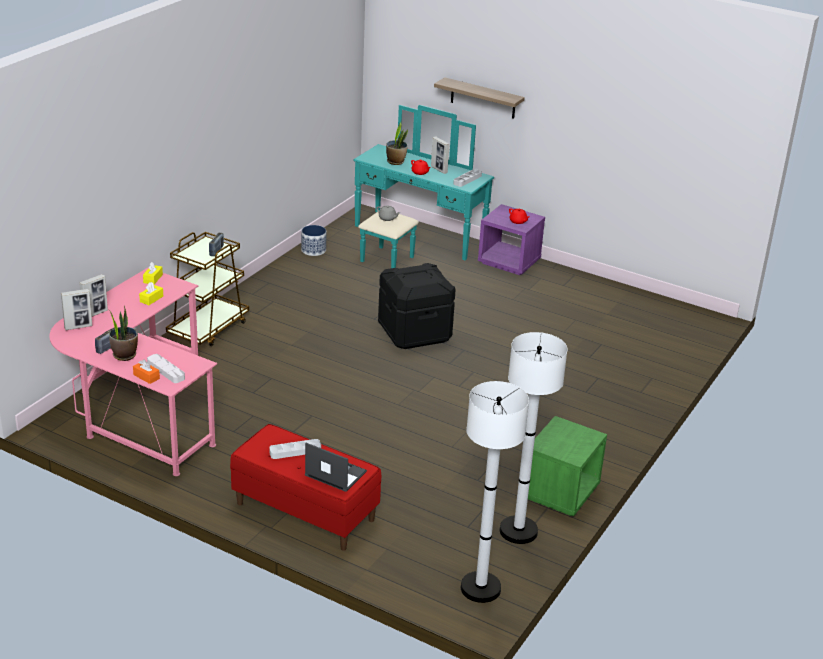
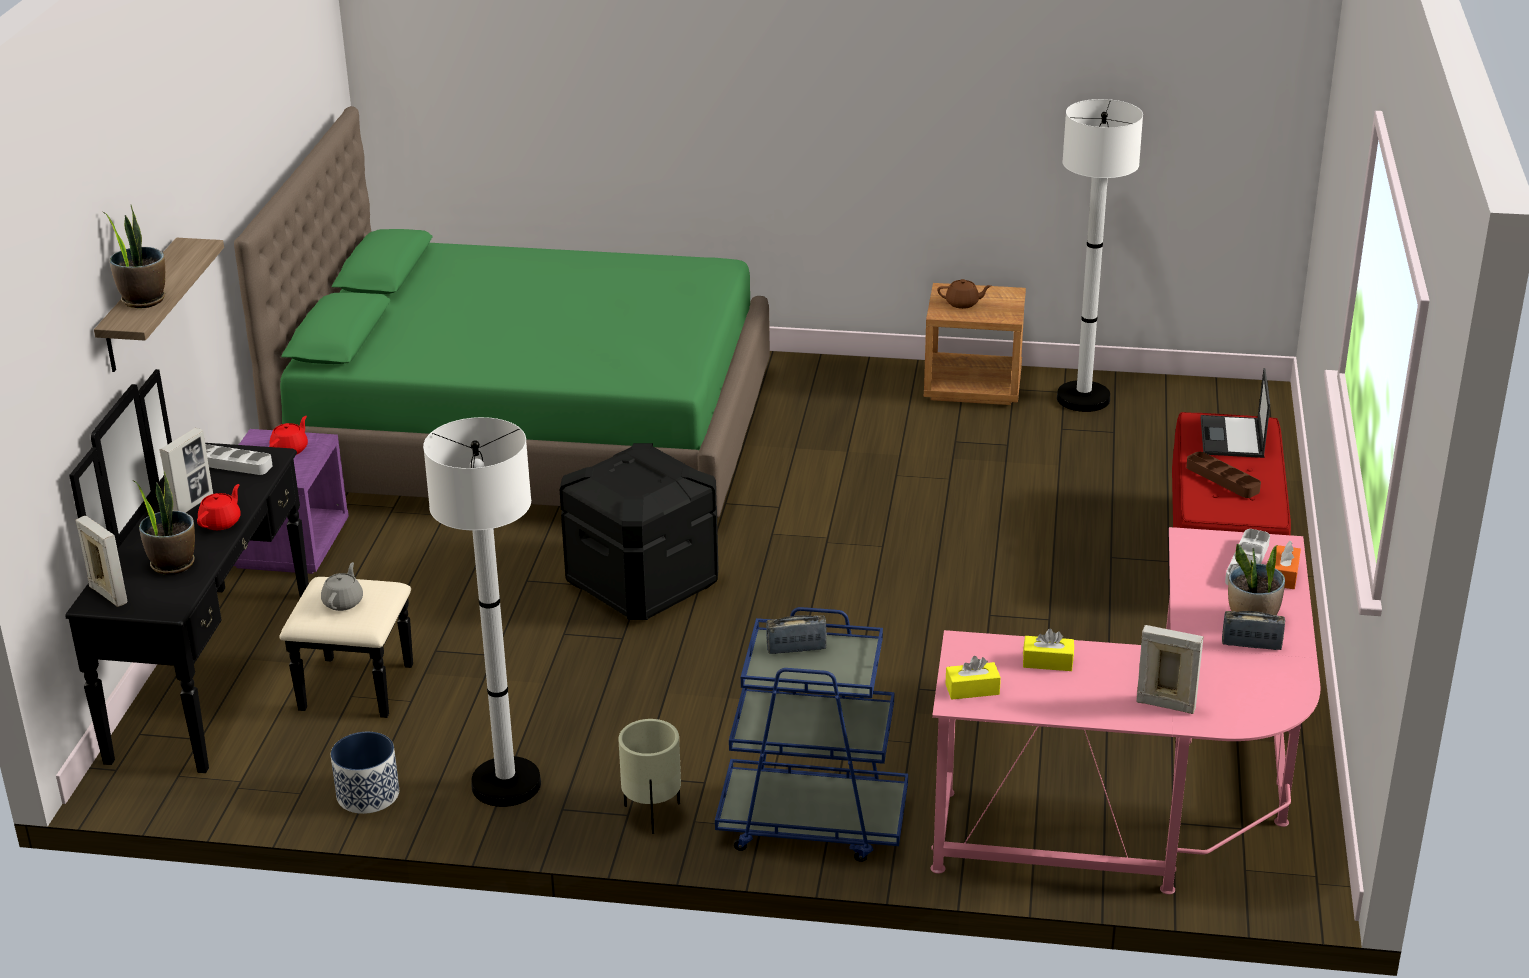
camera: 110 degrees left, 0 degrees up
(78, 327) = (1228, 705): picture frame -> picture frame (108, 595)
(208, 328) = (811, 822): brown cart -> blue cart
(247, 298) = (653, 815): none -> beige planter
(295, 451) = (1222, 479): grey tray -> brown tray
(412, 240) = (246, 676): turquoise dresser -> black dresser
(464, 85) = (143, 300): none -> potted plant
(480, 588) = (1216, 402): white floor lamp -> white floor lamp (506, 784)
(560, 493) = (973, 386): green nightstand -> brown nightstand
(568, 435) = (963, 304): none -> brown teapot
(579, 335) = (531, 436): none -> green bed

